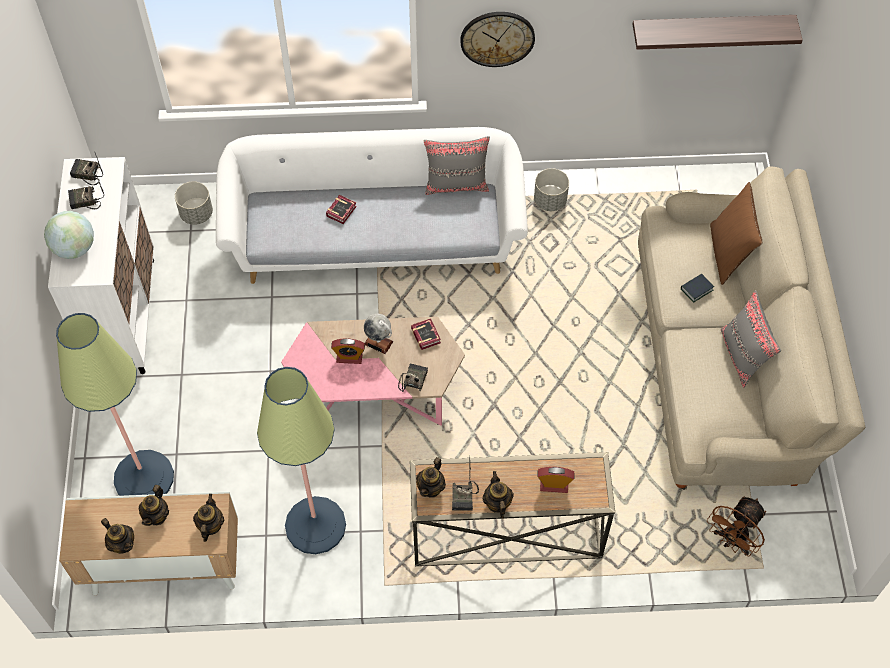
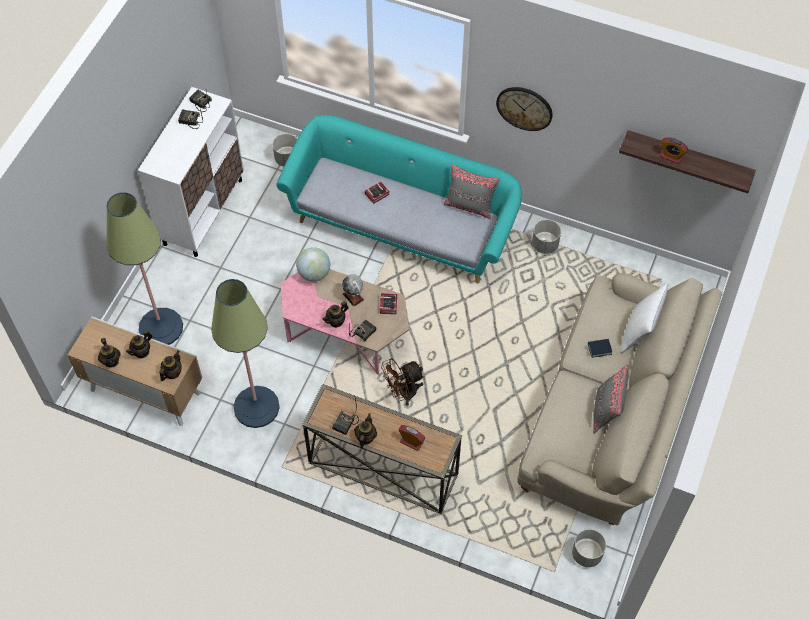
camera: 25 degrees right, 0 degrees up
(75, 248) = (167, 150): globe -> globe (314, 273)
(349, 357) = (327, 299): alarm clock -> alarm clock (671, 157)
(374, 238) = (402, 224): white sofa -> turquoise sofa
(431, 488) = (327, 408): teapot -> teapot (336, 321)
(728, 253) = (639, 332): brown pillow -> white pillow
(732, 541) = (542, 543): brown fan -> brown fan (403, 393)
(786, 531) = (586, 554): none -> grey planter

